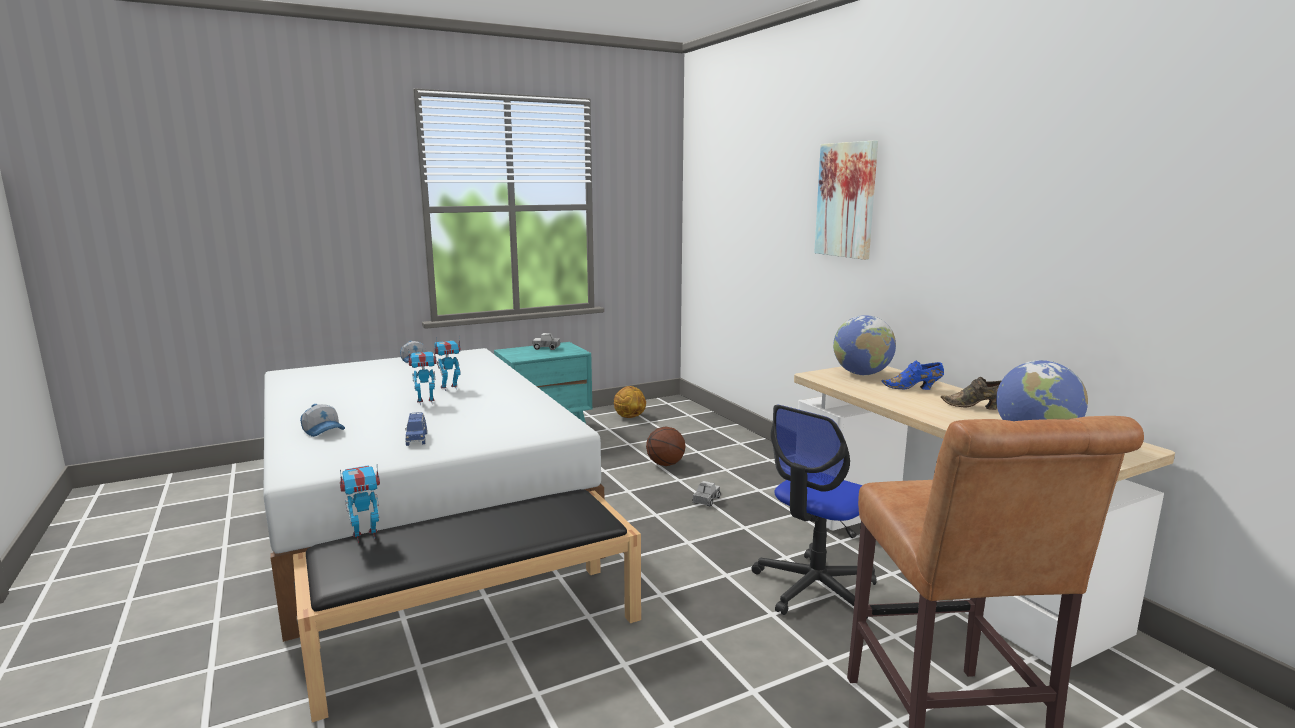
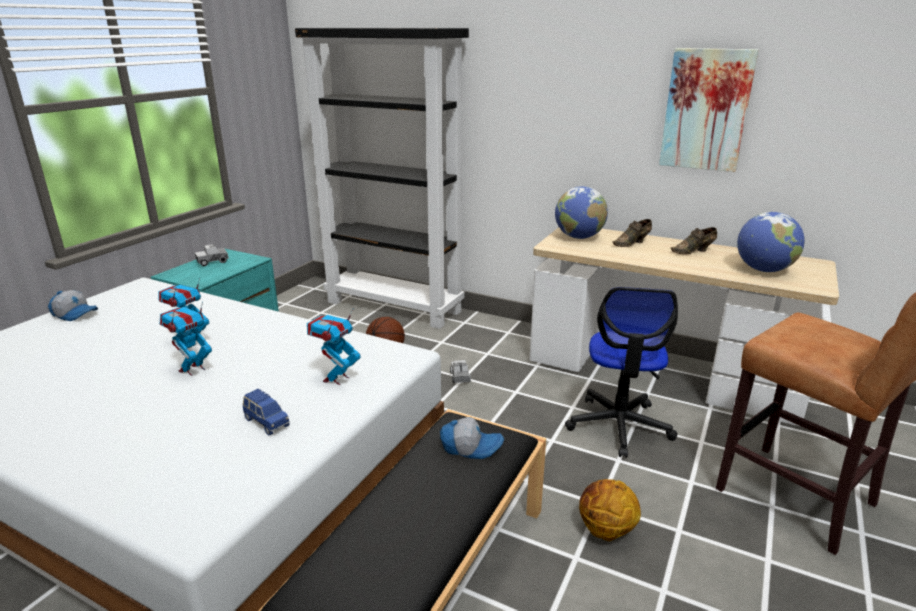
camera: 35 degrees left, 10 degrees up
(324, 430) = (119, 452): cap -> cap (471, 446)
(365, 536) = (319, 563): toy robot -> toy robot (336, 379)
(629, 417) = (295, 312): basketball -> basketball (605, 531)
(720, 432) = (395, 306): none -> black bookcase
(846, 200) = (526, 79): picture -> picture (706, 110)
(914, 388) = (632, 243): blue shoe -> brown shoe

